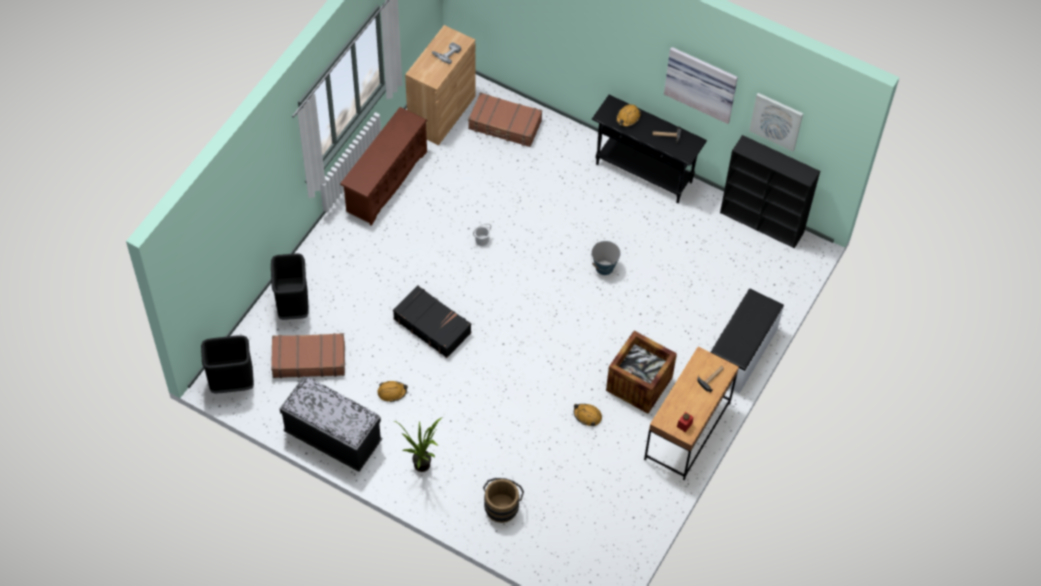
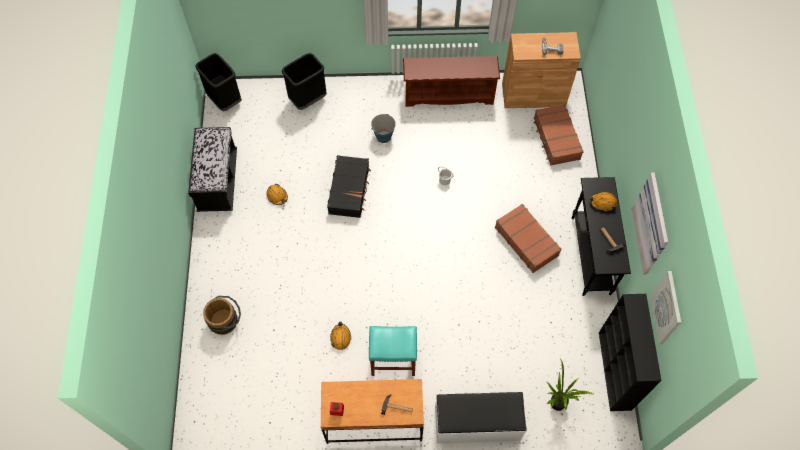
camera: 60 degrees right, 5 degrees up
(308, 359) = (271, 132): brown suitcase -> brown suitcase (526, 241)
(422, 469) = (226, 251): potted plant -> potted plant (555, 406)
(604, 267) = (482, 275): bucket -> bucket (383, 136)
(639, 384) = (394, 359): crate -> turquoise stool

